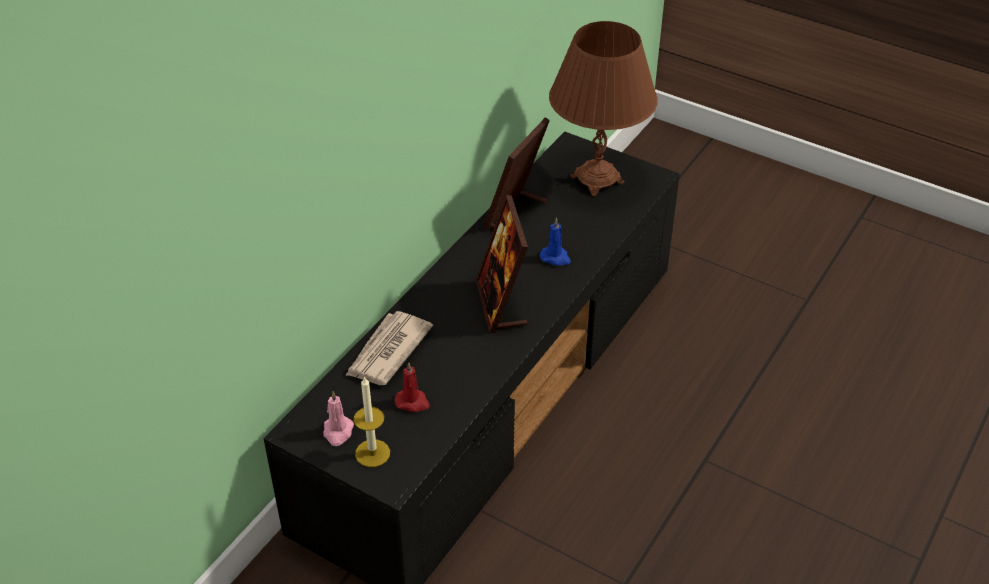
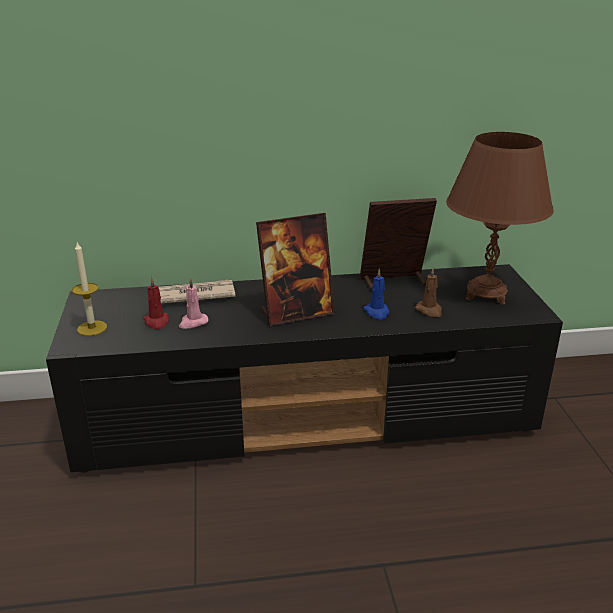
camera: 50 degrees right, 15 degrees down
(338, 432) = (99, 309): pink candle -> pink candle (193, 322)
(501, 304) = (296, 313): picture frame -> picture frame turned 150 degrees counterclockwise
(587, 227) = (429, 311): none -> brown candle

